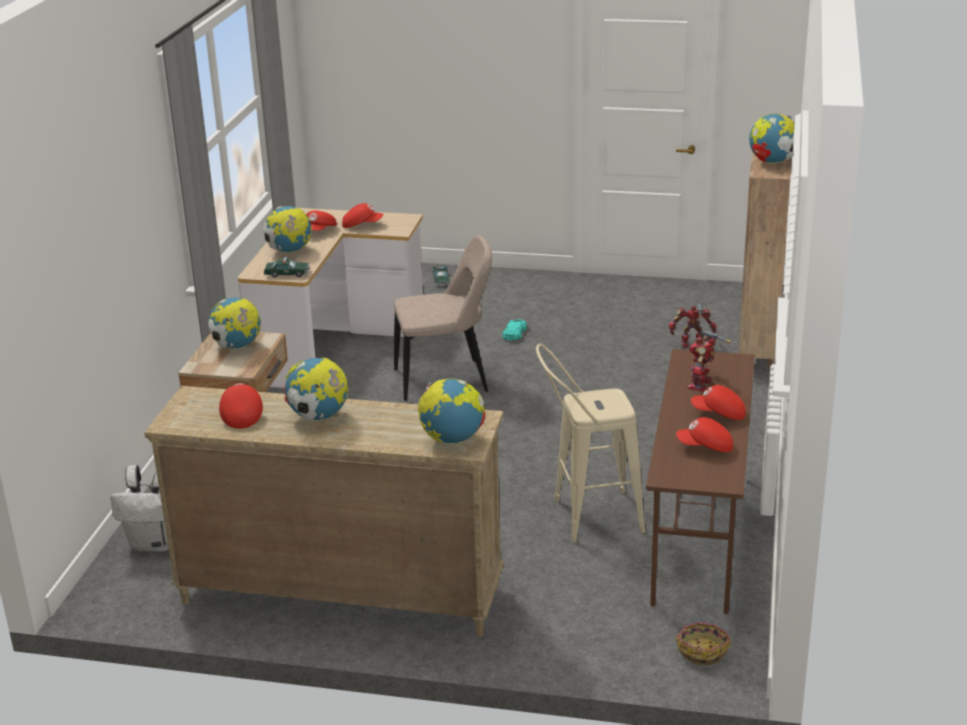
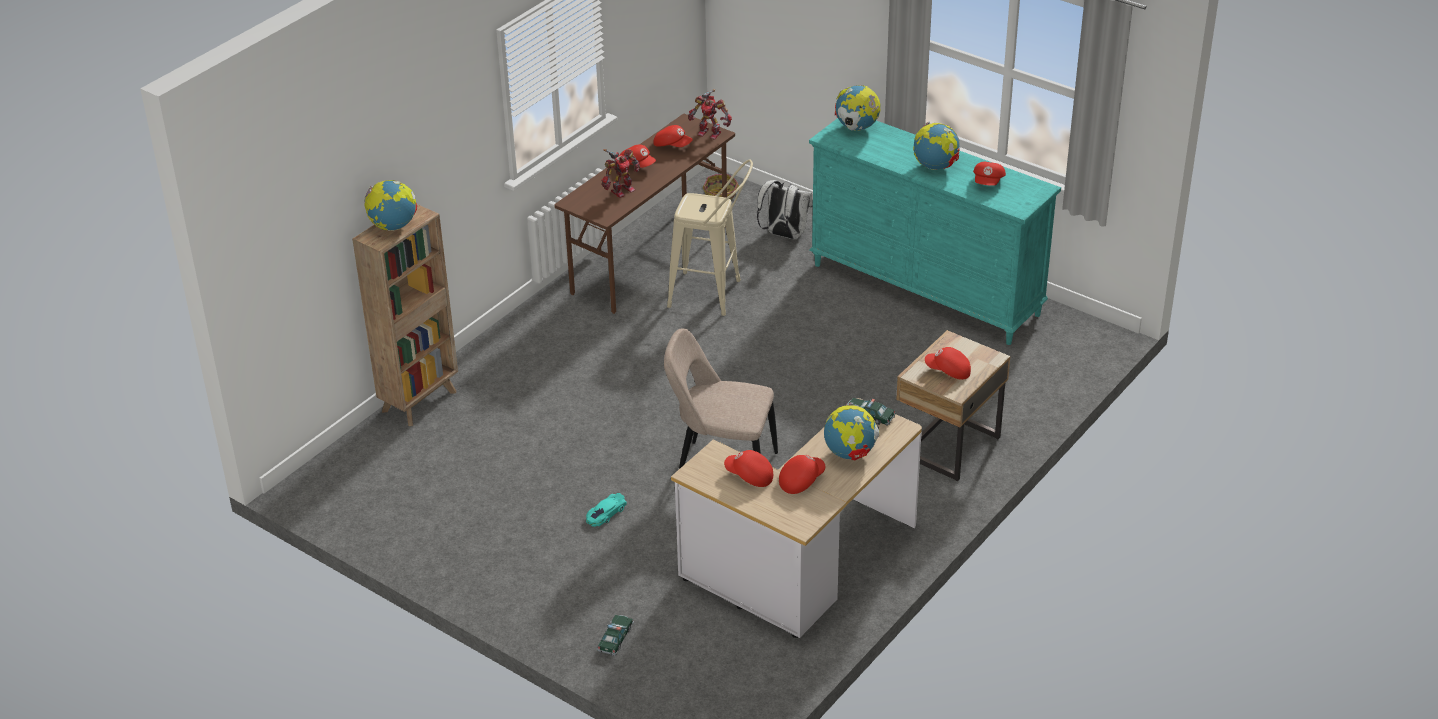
camera: 155 degrees left, 10 degrees up
(156, 543) = (1049, 369): white backpack -> white backpack (784, 235)
(237, 346) = (948, 371): globe -> red cap
(339, 595) = (926, 290): beige dresser -> turquoise dresser
(692, 344) = (455, 438): toy robot -> toy robot (710, 133)

